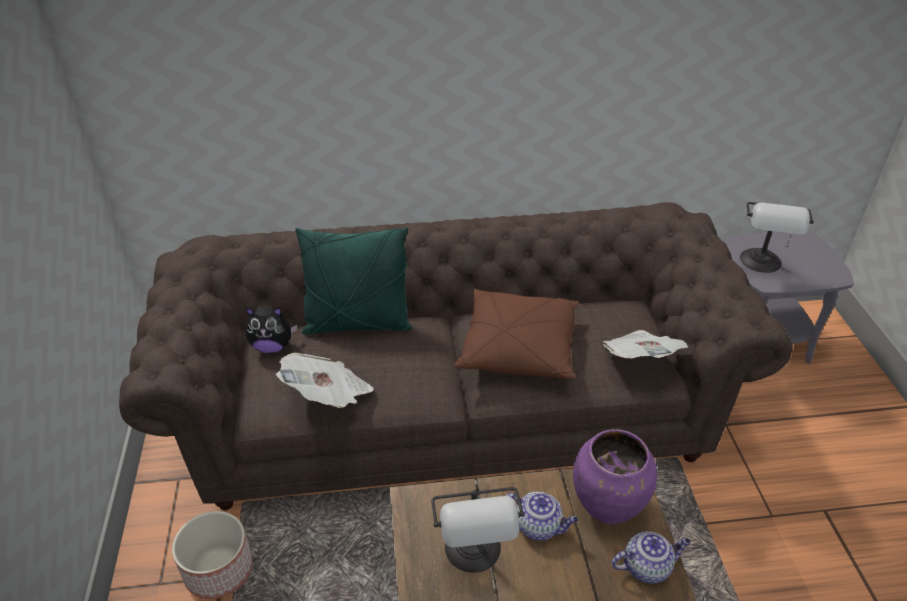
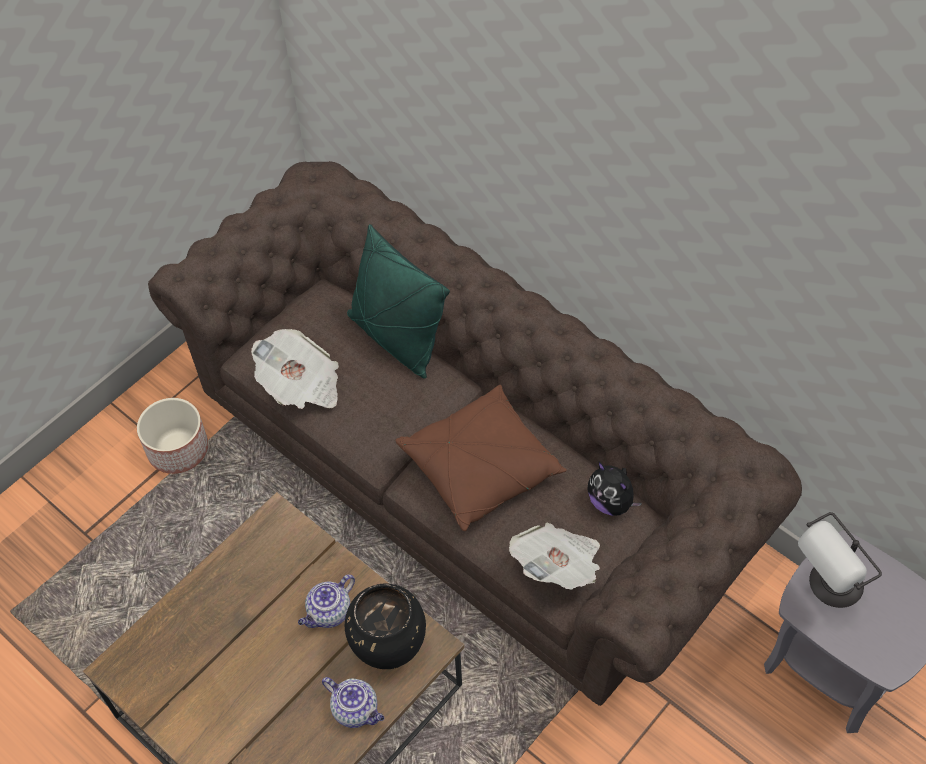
camera: 50 degrees right, 15 degrees up
(272, 346) = (316, 307): plush toy -> plush toy (611, 502)
(476, 557) = (265, 592): table lamp -> none
(539, 526) = (329, 613): teapot -> teapot turned 60 degrees clockwise
(608, 508) = (389, 649): purple vase -> black vase

